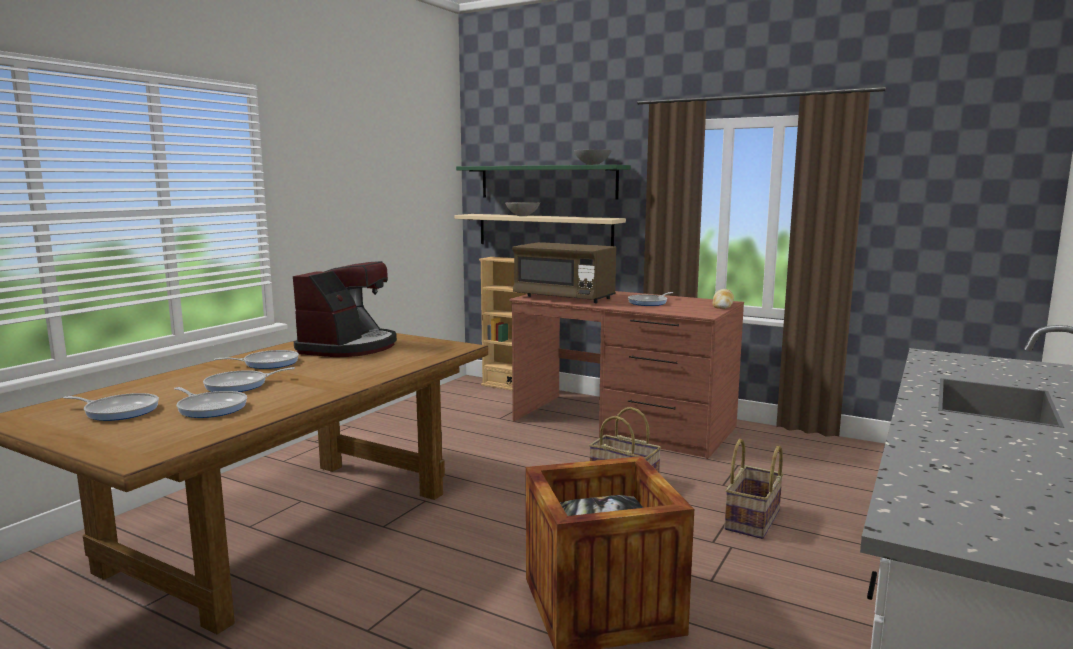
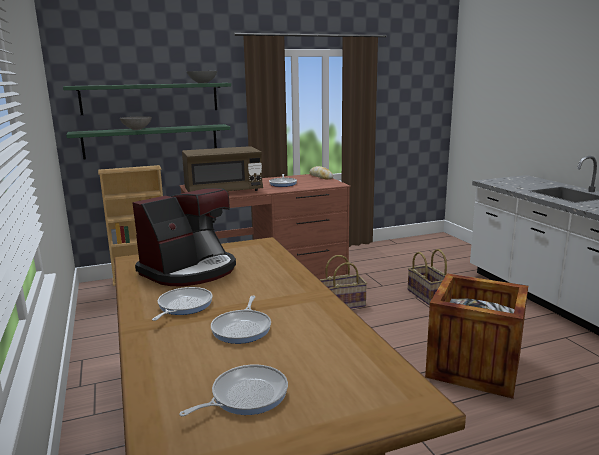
camera: 50 degrees left, 5 degrees up
(211, 408) = (301, 351): frying pan -> none
(349, 347) = (190, 270): coffee machine -> coffee machine turned 75 degrees clockwise
(544, 231) = (151, 141): beige shelf -> green shelf

